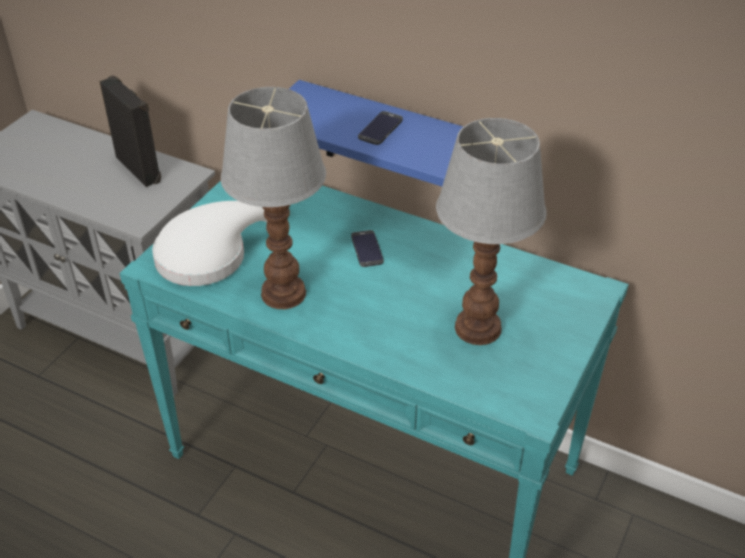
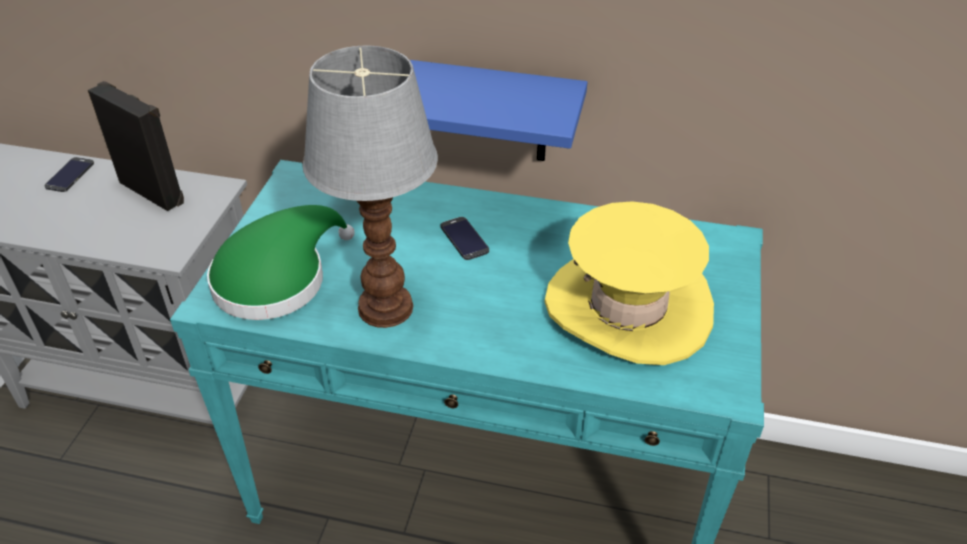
camera: 15 degrees left, 0 degrees up
(208, 255) = (277, 278): white hat -> green hat
(380, 128) = (466, 92): phone -> phone (70, 175)
(479, 328) = (627, 307): table lamp -> yellow hat

